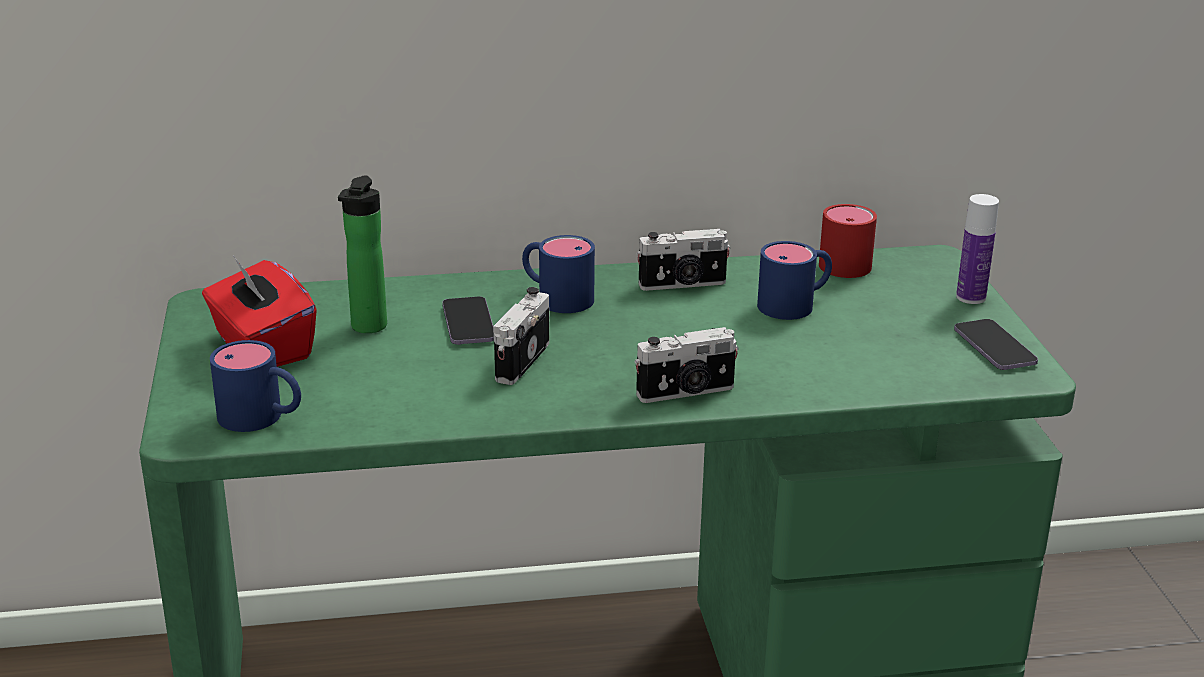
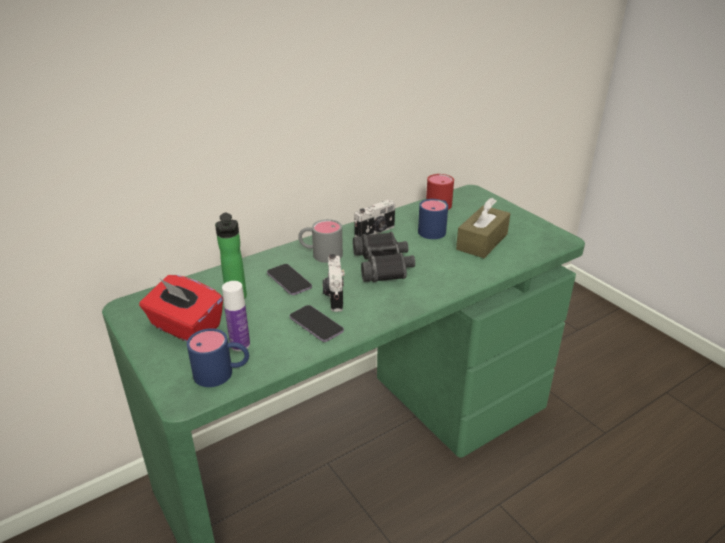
camera: 25 degrees left, 5 degrees up
(555, 297) = (320, 254): blue mug -> grey mug
(645, 337) = (383, 265): none -> black binoculars
(686, 392) = (430, 290): camera -> none
(863, 342) = (482, 242): none -> brown tissue box
(970, 297) = (504, 207): bottle -> bottle (240, 345)
(994, 347) = (536, 230): phone -> phone (316, 325)

